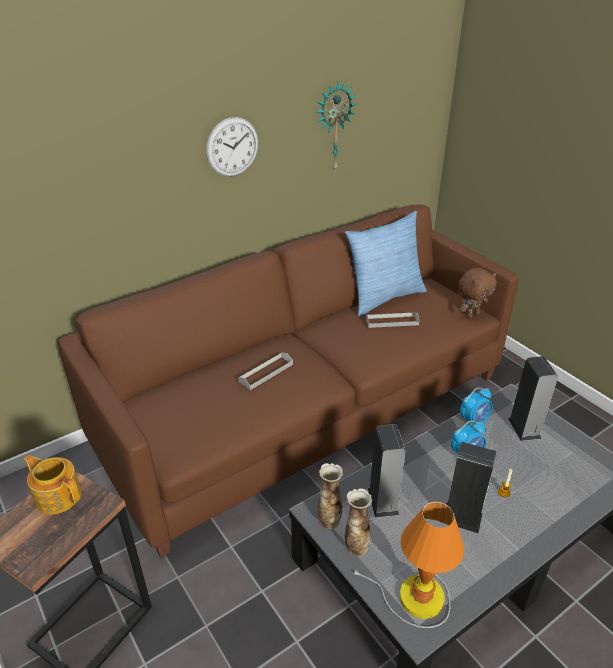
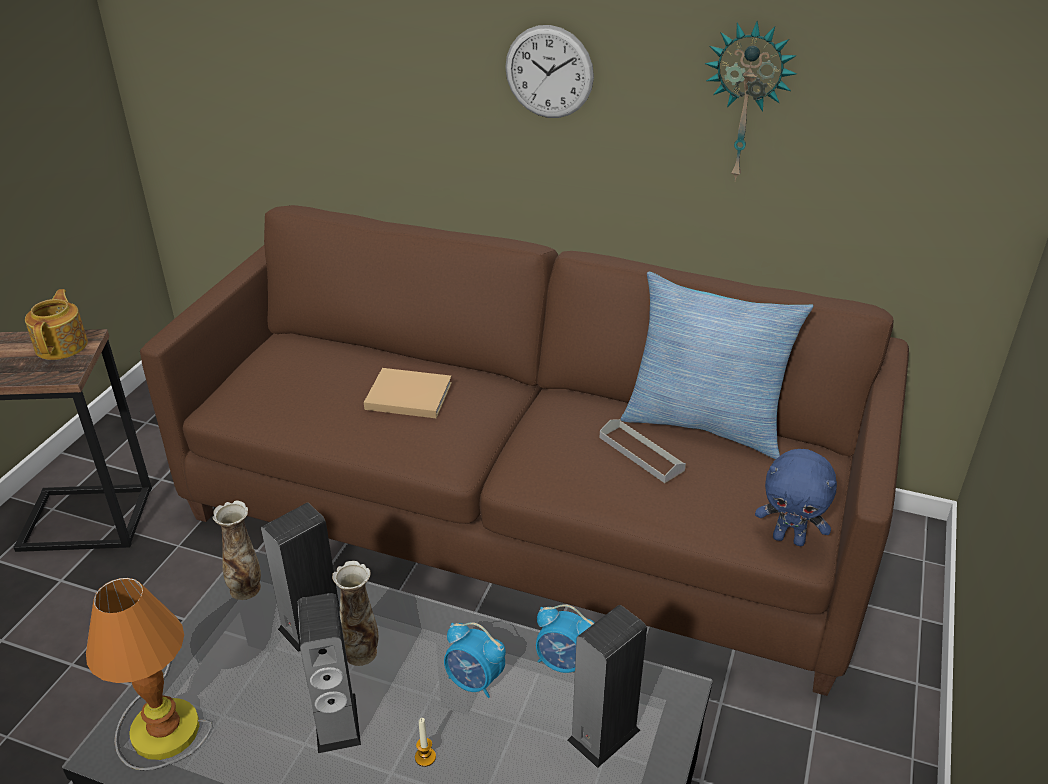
camera: 55 degrees right, 0 degrees up
(266, 372) = (406, 395): grey tray -> beige book
(356, 546) = (217, 631): vase -> vase (361, 652)
(471, 315) = (789, 539): brown plush toy -> blue plush toy

